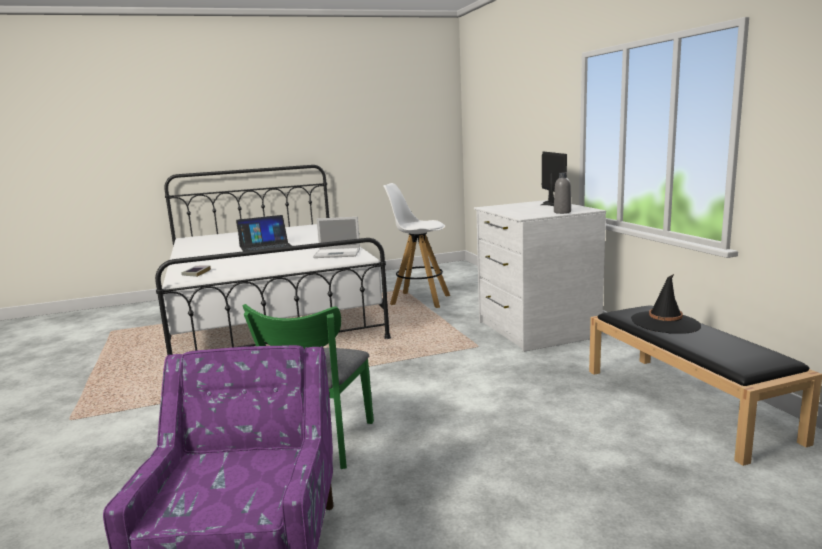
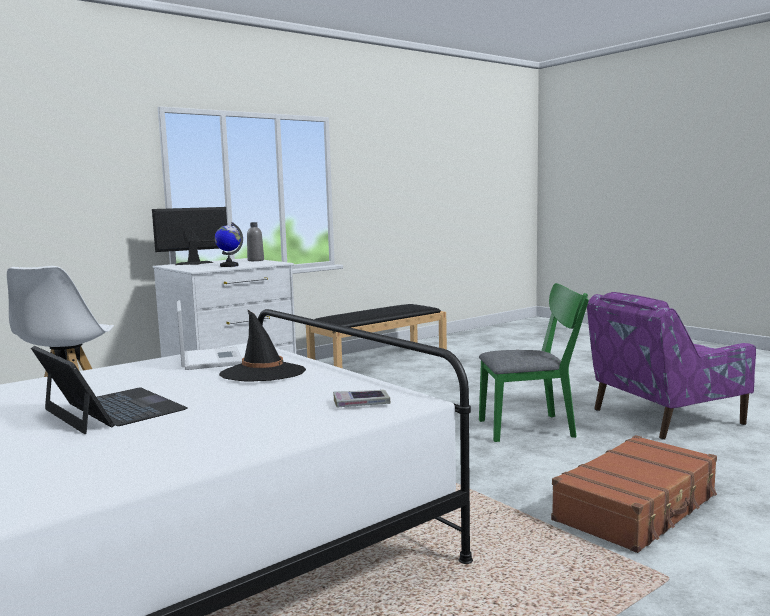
camera: 110 degrees left, 5 degrees down
(130, 440) = (637, 508): none -> brown suitcase
(512, 210) = (229, 266): none -> globe
(665, 323) = (361, 314): black hat -> black hat (263, 373)

